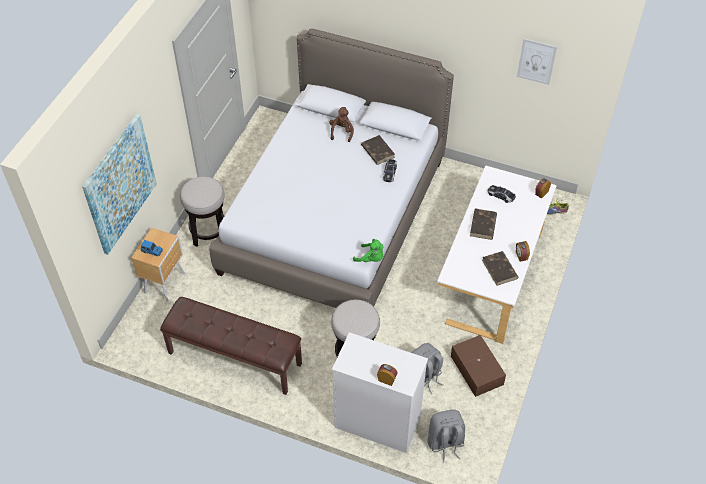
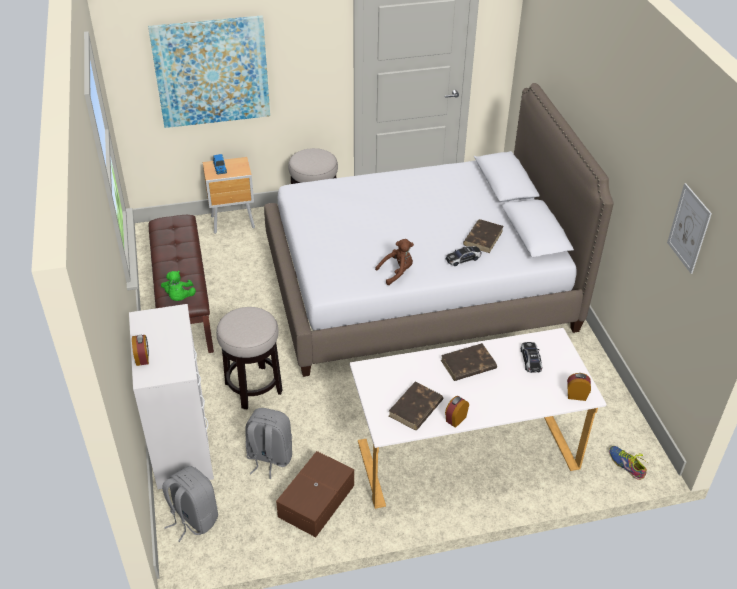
camera: 55 degrees right, 10 degrees down
(341, 132) = (480, 203): brown plush toy -> brown plush toy (397, 272)
(371, 258) = (330, 297): green plush toy -> green plush toy (179, 297)

